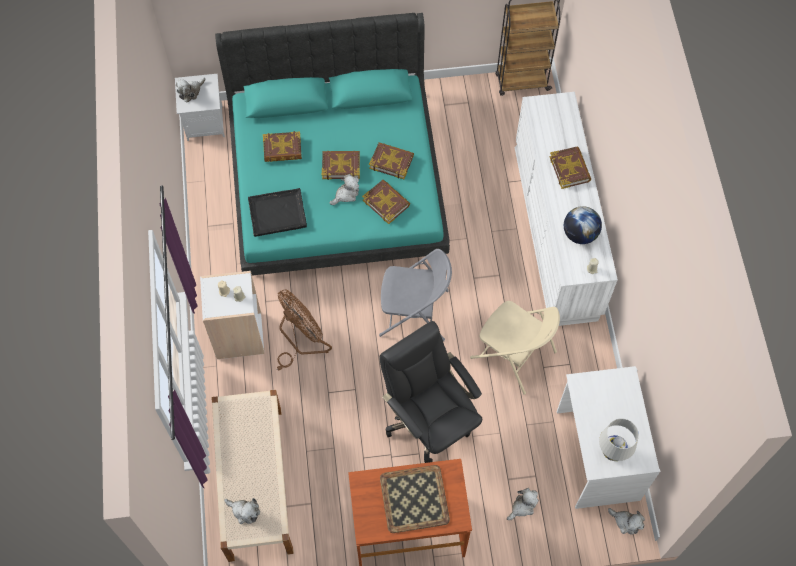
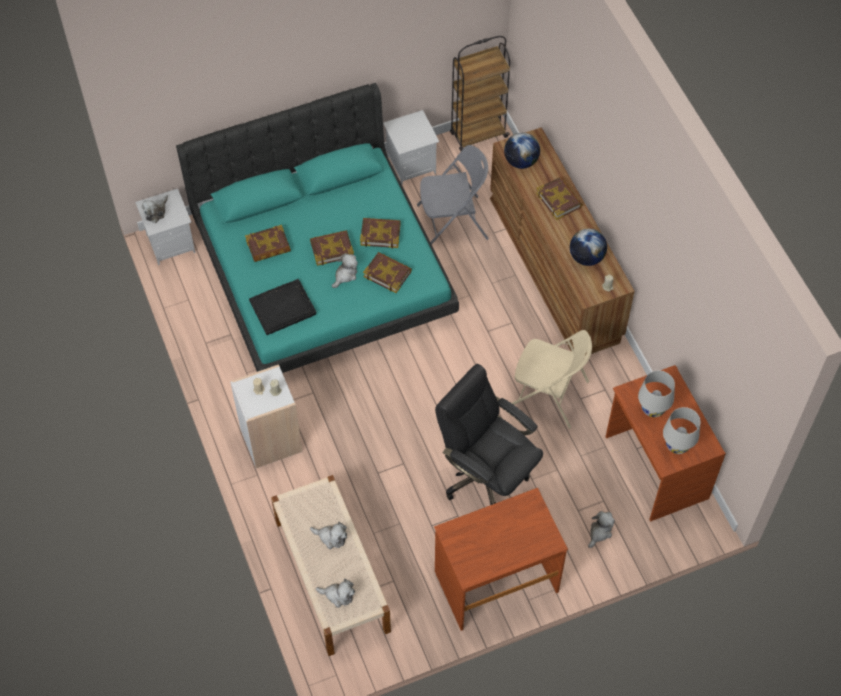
camera: 15 degrees left, 5 degrees down
(299, 338) = (332, 428): brown fan -> none
(413, 499) = (504, 535): tray -> none
(414, 313) = (439, 377): grey chair -> grey chair (452, 222)
(450, 96) = (412, 164): none -> grey nightstand
(544, 121) = (521, 161): none -> globe
(557, 230) = (555, 268): white dresser -> brown dresser
(596, 455) = (655, 467): white desk -> brown desk
(599, 406) = (652, 409): none -> white table lamp
(626, 522) = (702, 522): plush toy -> plush toy (331, 537)

